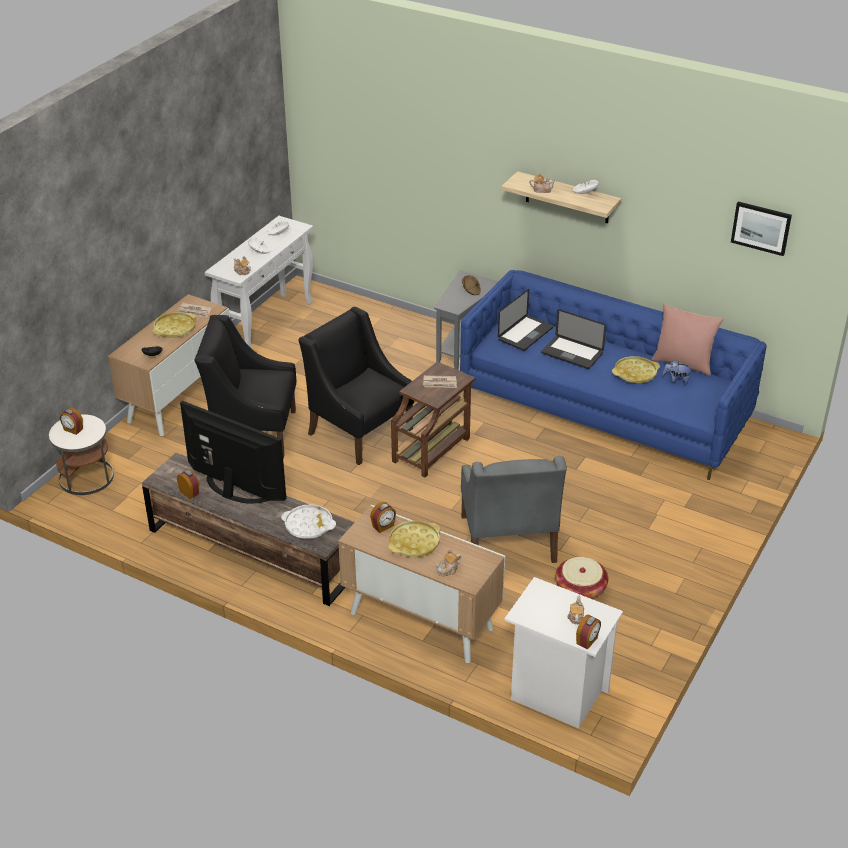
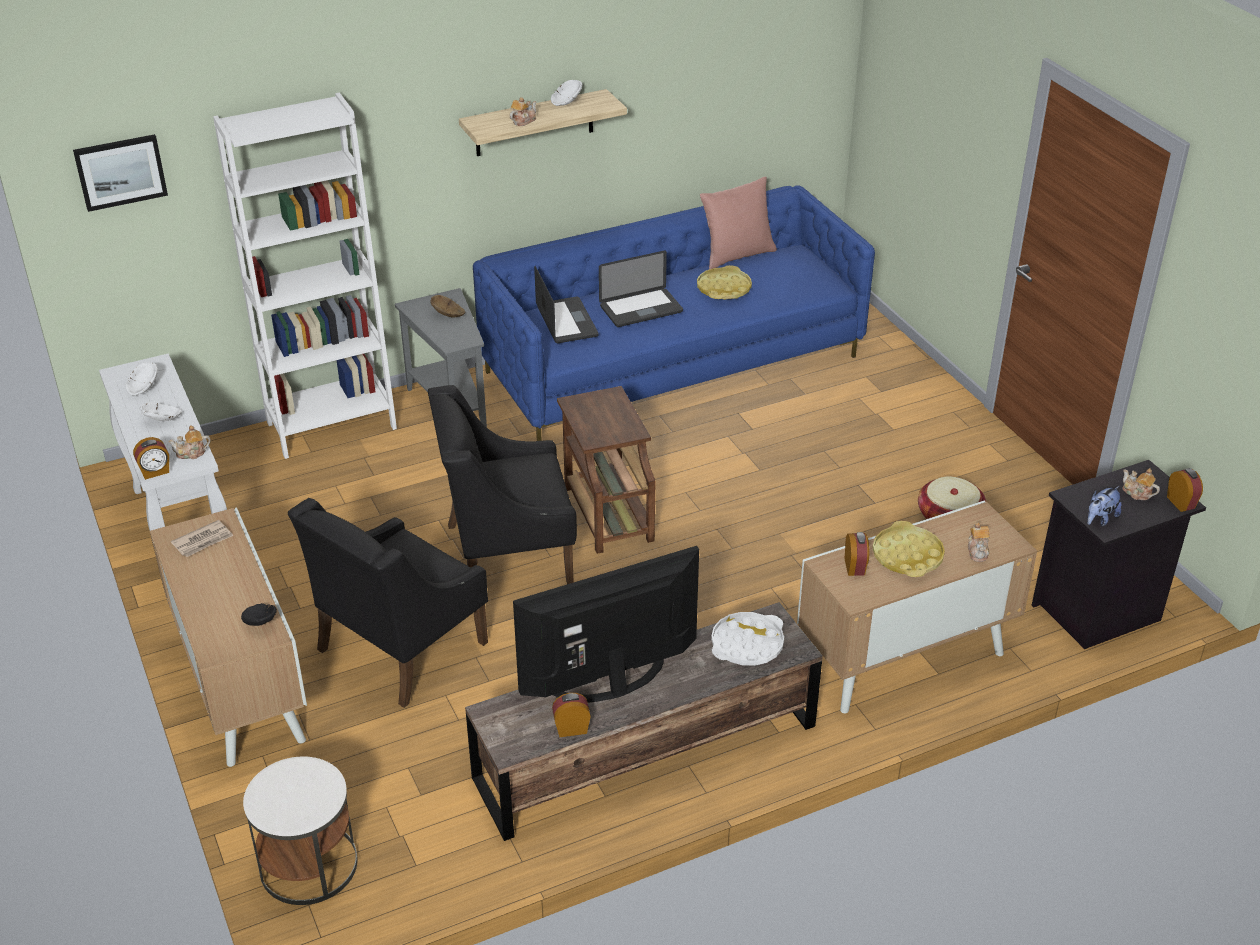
camera: 55 degrees left, 0 degrees up
(73, 430) = (288, 797): alarm clock -> alarm clock (155, 472)
(174, 328) = (220, 576): yellow tray -> none
(400, 322) = (331, 425): none -> white bookcase
(440, 383) = (604, 414): newspaper -> none
(508, 539) = (824, 530): grey armchair -> none
(555, 694) = (1098, 612): white nightstand -> black nightstand
(676, 380) = (763, 271): plush toy -> plush toy (1100, 519)
(761, 228) = (776, 47): picture -> picture (120, 171)

